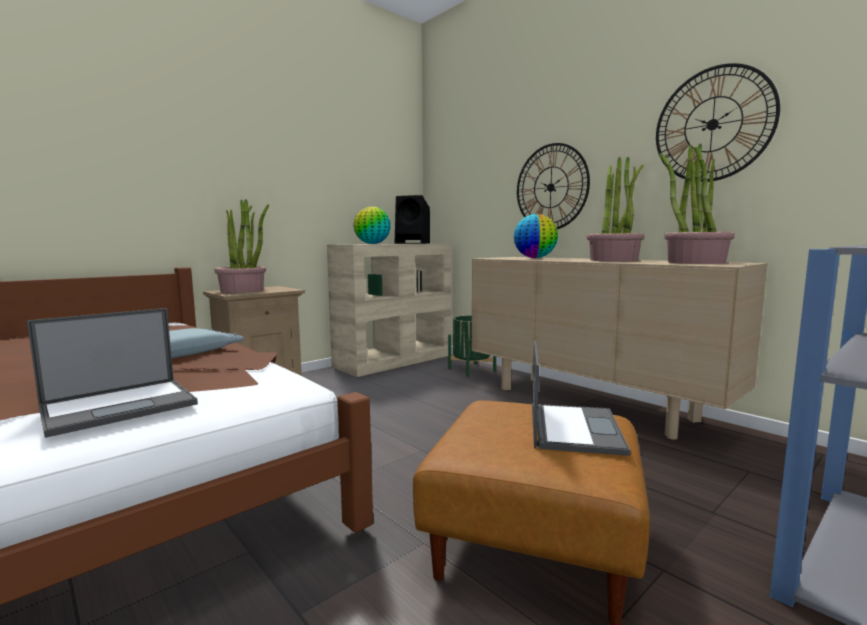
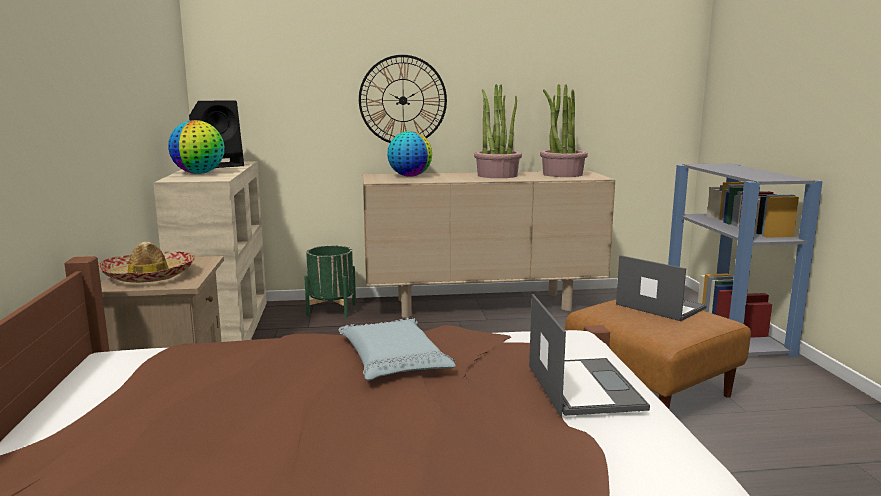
camera: 55 degrees left, 5 degrees up
(243, 290) = (149, 276): potted plant -> hat
(712, 124) = (549, 64): wall clock -> none

